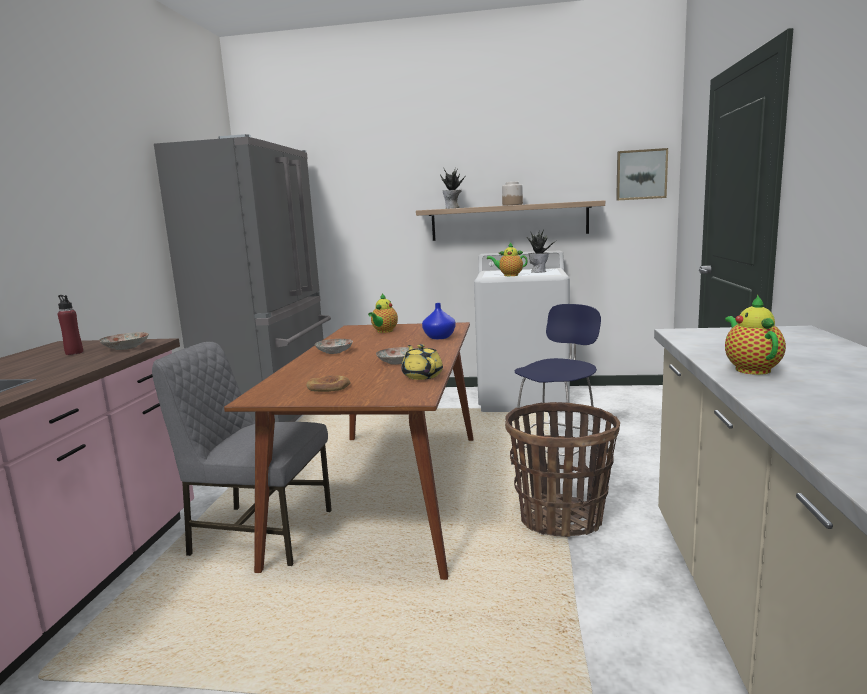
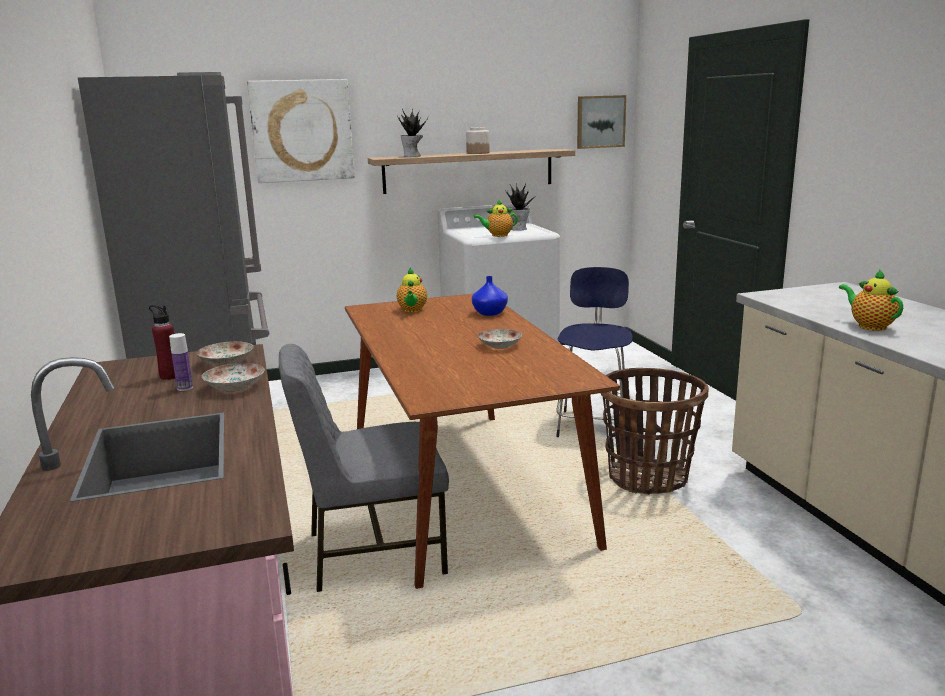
camera: 25 degrees left, 5 degrees up
(61, 361) = (185, 388): none -> bottle
(329, 387) = (483, 381): bread -> none
(335, 352) = (405, 340): plate -> plate (236, 386)
(368, 189) = (302, 131): none -> picture
(422, 376) = (553, 358): yellow teapot -> none

